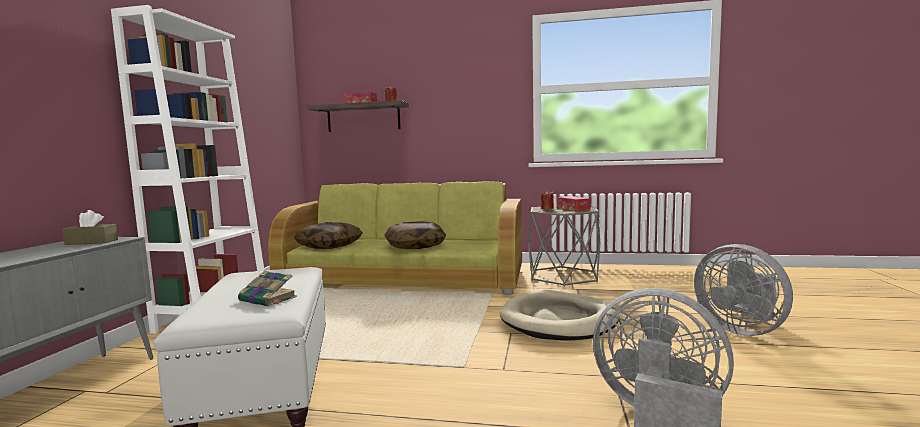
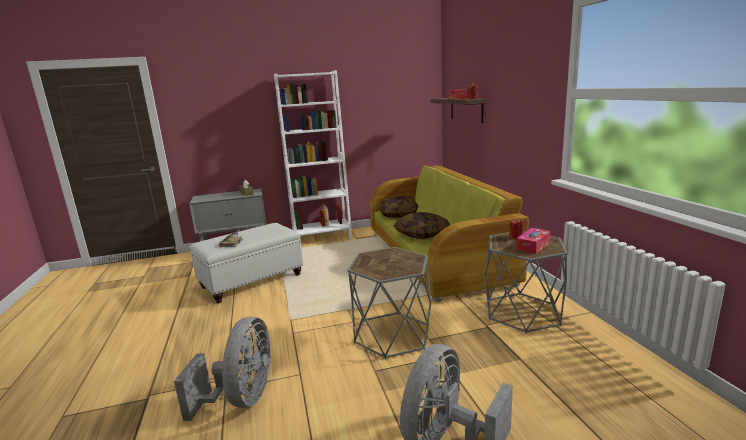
camera: 65 degrees right, 10 degrees up
(559, 320) = (392, 334): beige dog bed -> grey side table

